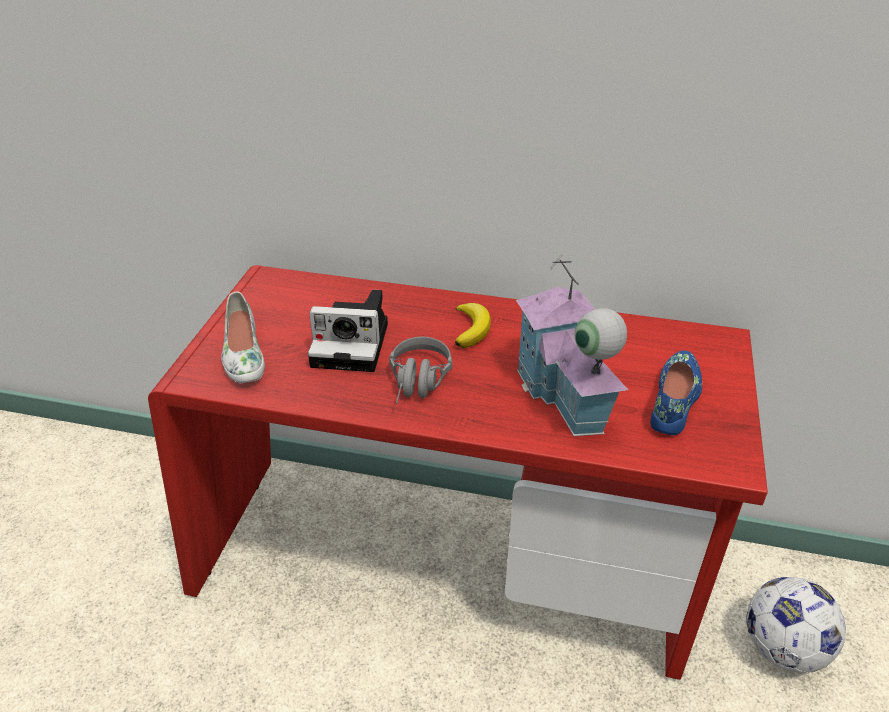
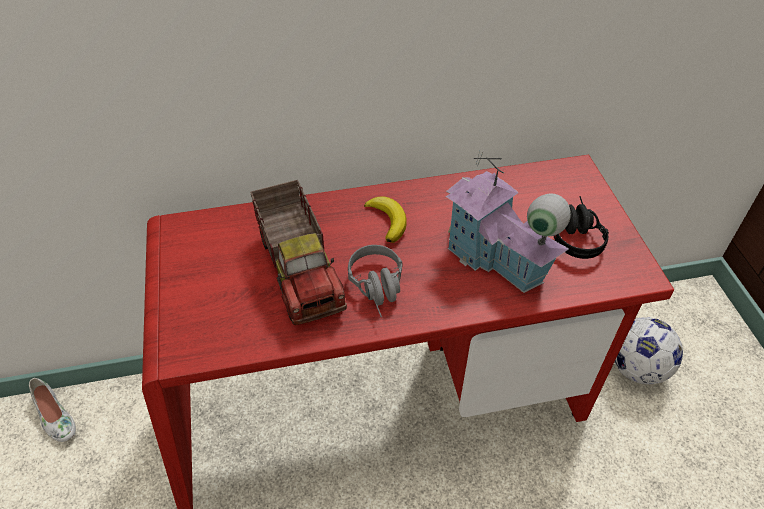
camera: 25 degrees left, 10 degrees up
(242, 354) = (207, 313): white shoe -> white shoe (54, 416)
(354, 344) = (300, 269): camera -> toy truck
(675, 399) = (574, 234): blue shoe -> black headphones

